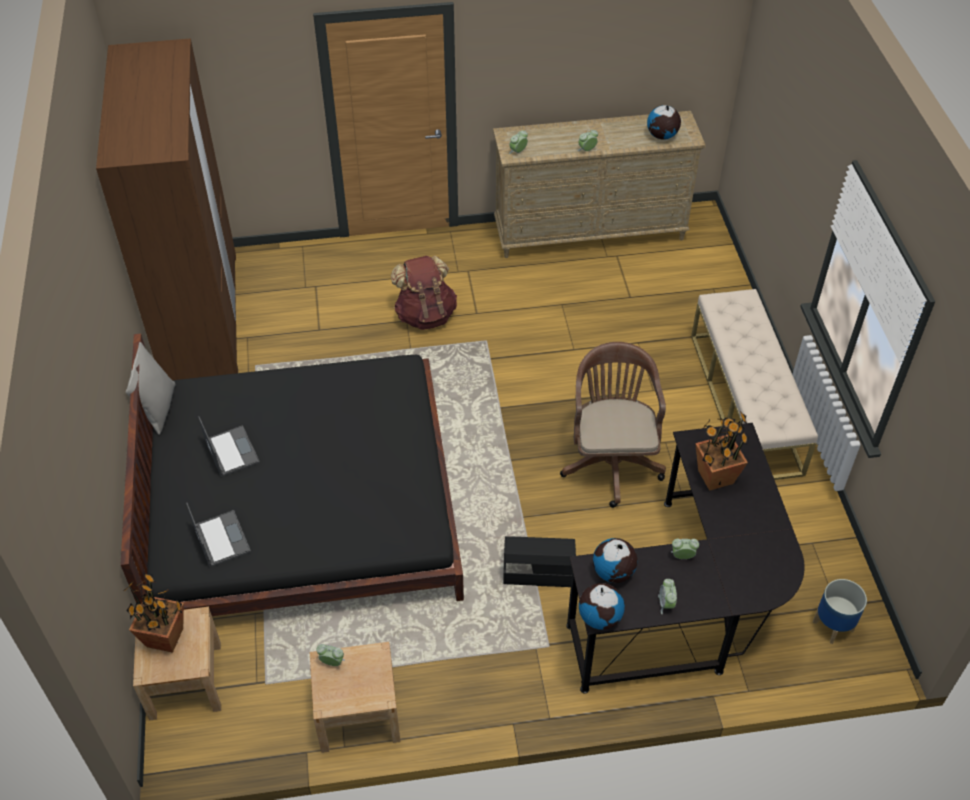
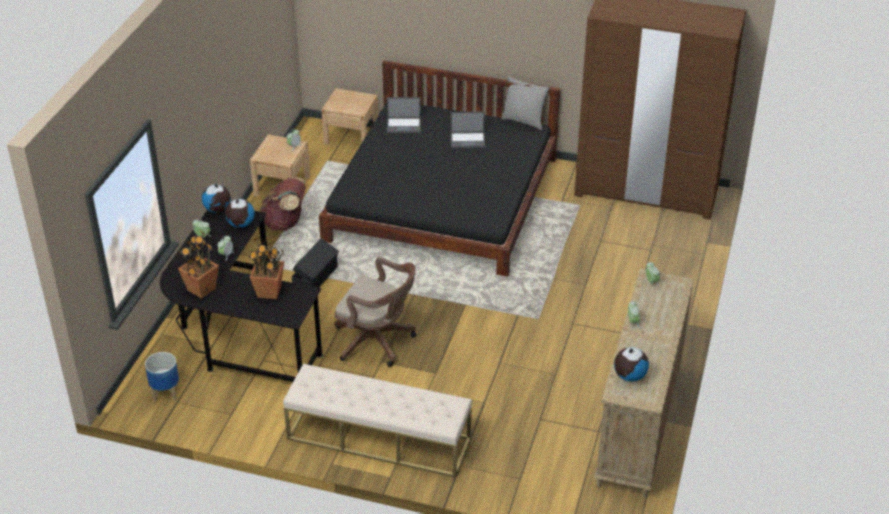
camera: 115 degrees right, 10 degrees down
(165, 638) = (355, 100): potted plant -> potted plant (201, 289)
(425, 315) = (586, 296): brown backpack -> brown backpack (285, 223)

